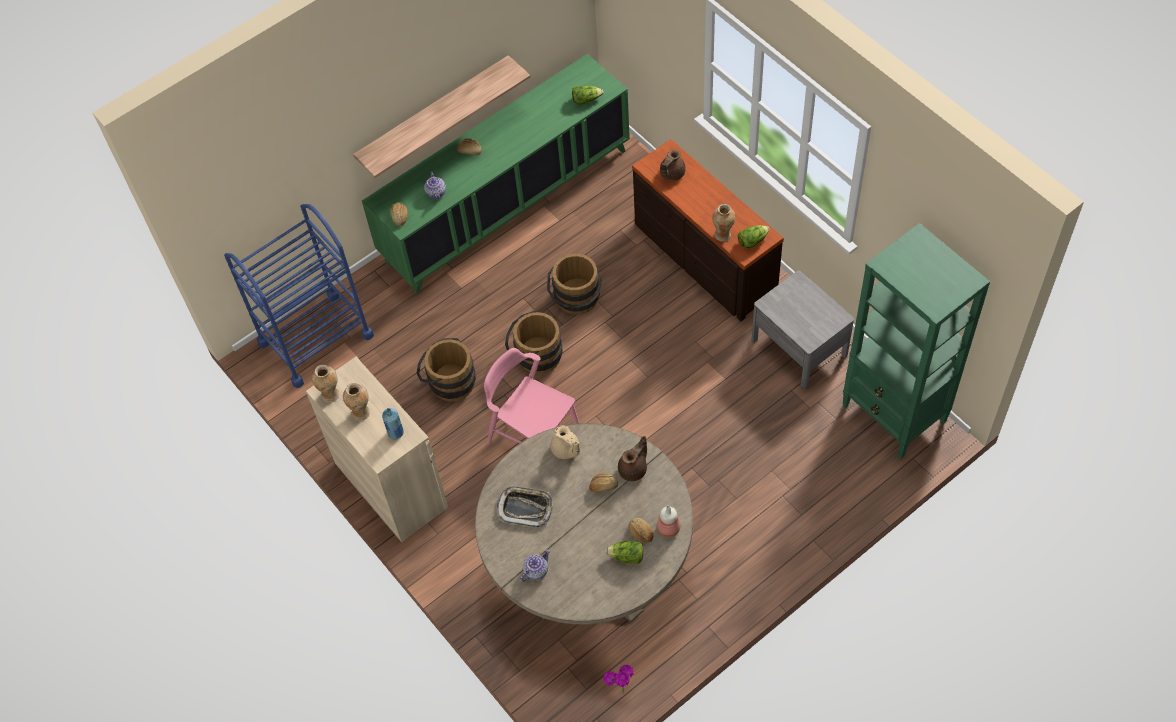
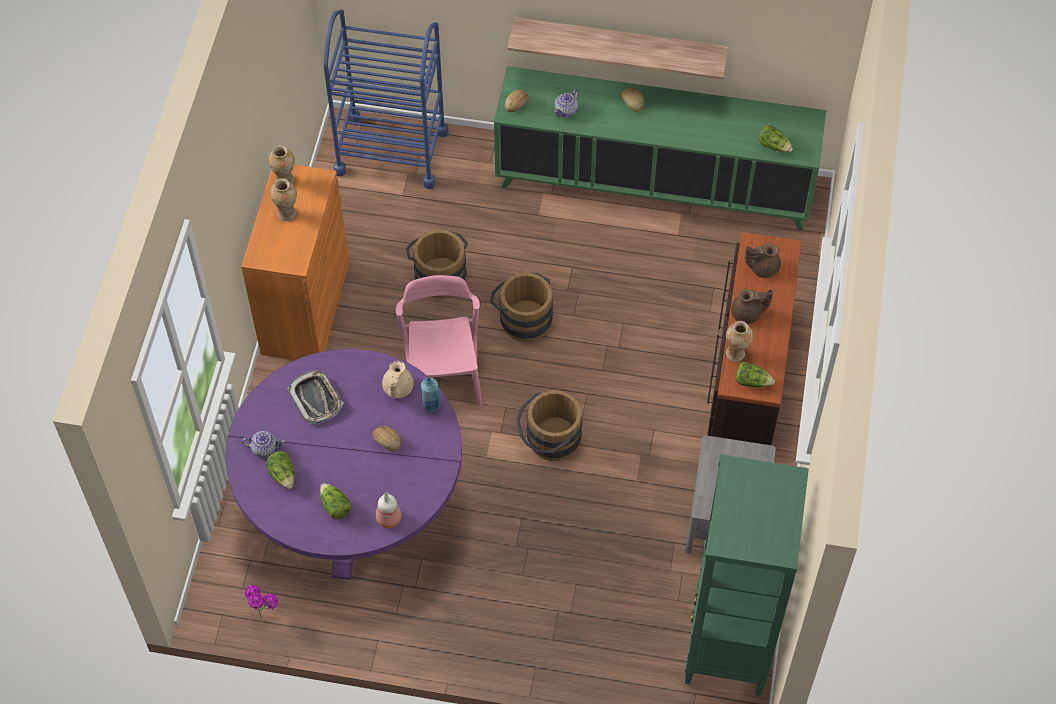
camera: 45 degrees right, 0 degrees up
(391, 485) = (305, 307): beige cabinet -> orange cabinet
(395, 433) = (289, 251): blue bottle -> blue bottle (431, 405)
(569, 573) = (283, 475): none -> lettuce
(576, 301) = (607, 308): brown bucket -> brown bucket (549, 442)
(589, 569) = (354, 510): beige dining table -> purple dining table
(634, 469) = (423, 452): brown teapot -> brown teapot (747, 314)
(640, 533) = (366, 501): bread -> none

